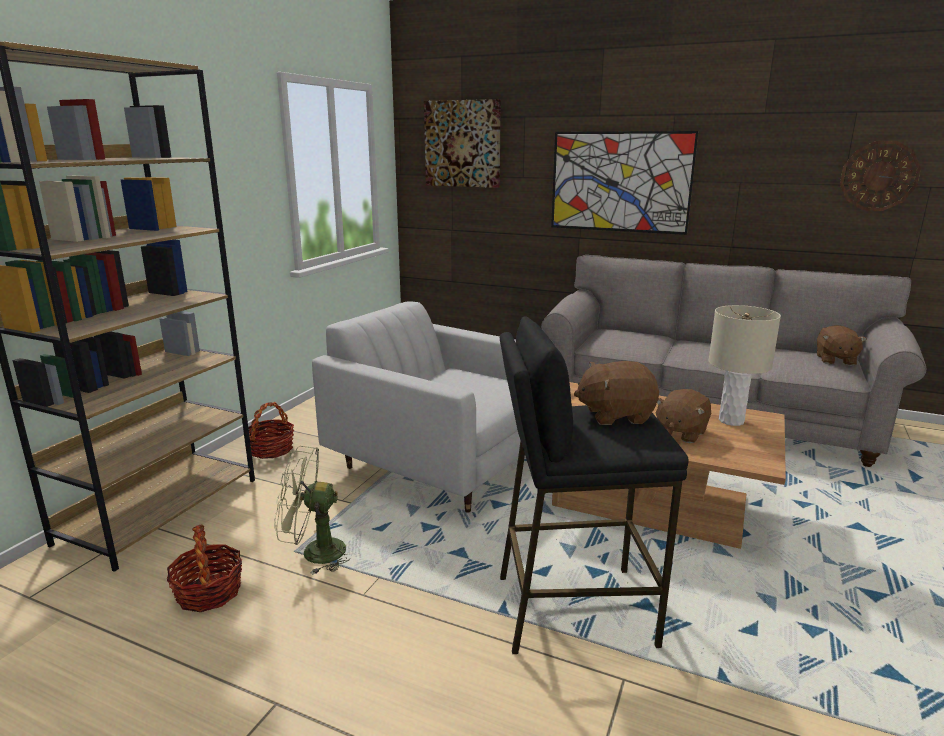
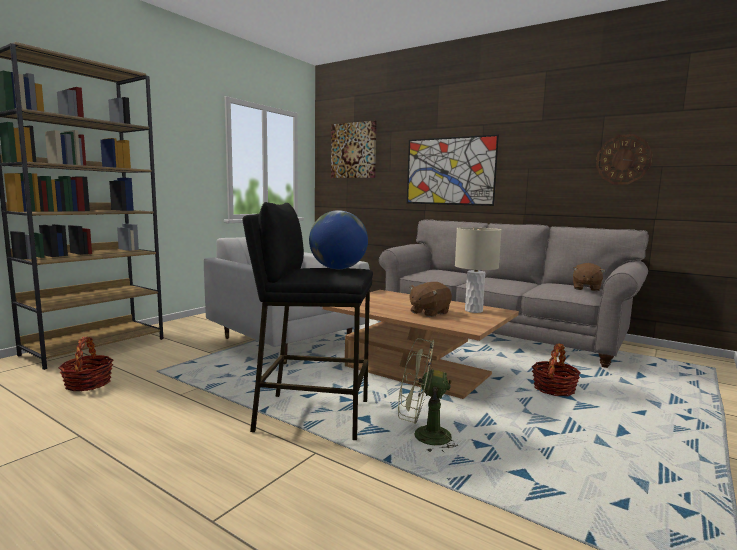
camera: 10 degrees right, 10 degrees down
(271, 450) = (186, 327): basket -> basket (554, 389)
(314, 553) = (168, 373): green fan -> green fan (423, 437)
(615, 415) = (338, 269): brown plush toy -> globe

